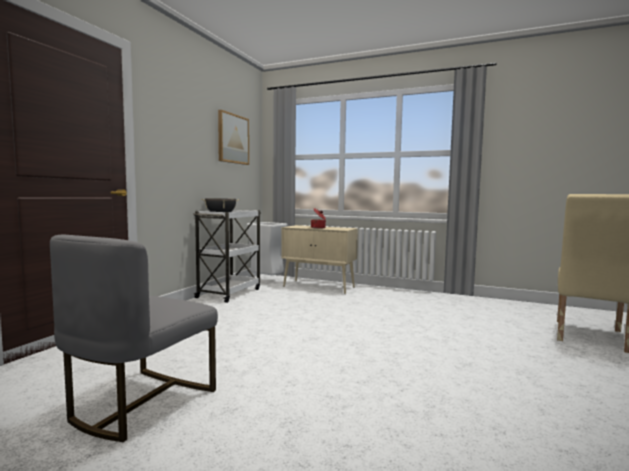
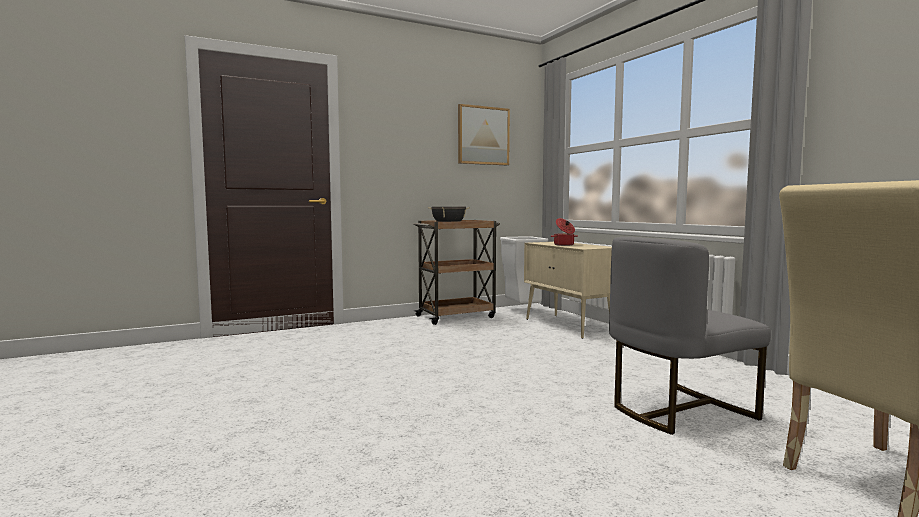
camera: 40 degrees right, 0 degrees up
(140, 403) = (220, 379): grey chair -> grey chair (677, 410)
(229, 293) = (457, 316): white cart -> brown cart

